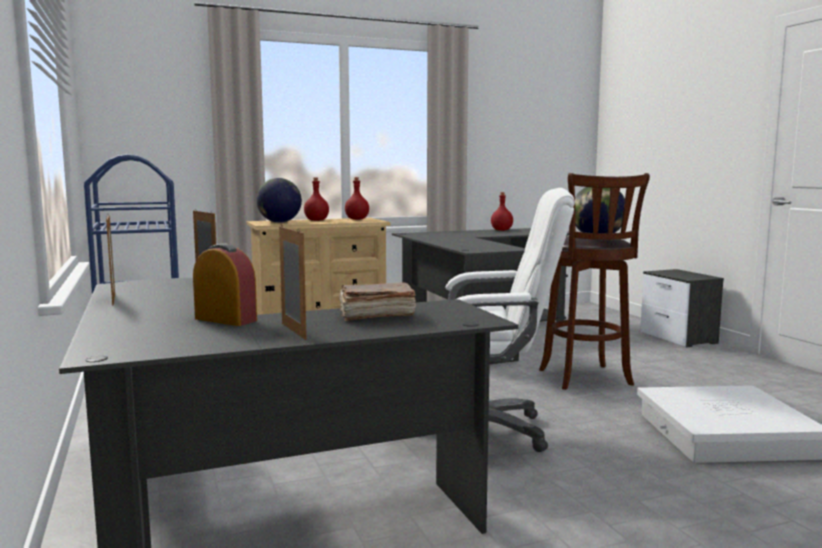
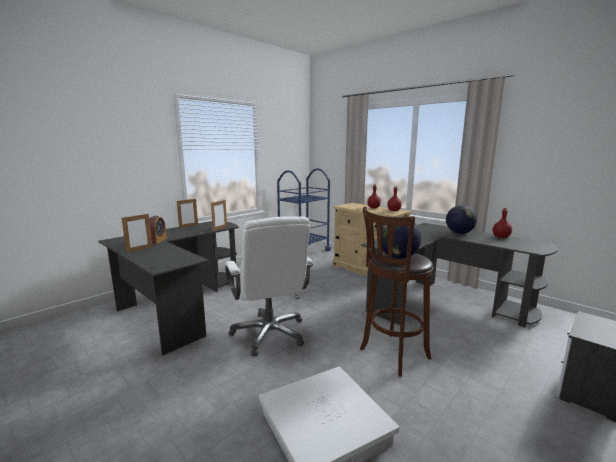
camera: 65 degrees right, 5 degrees up
(279, 222) = (353, 206): globe -> globe (459, 233)
(375, 315) = (167, 254): brown book -> none

